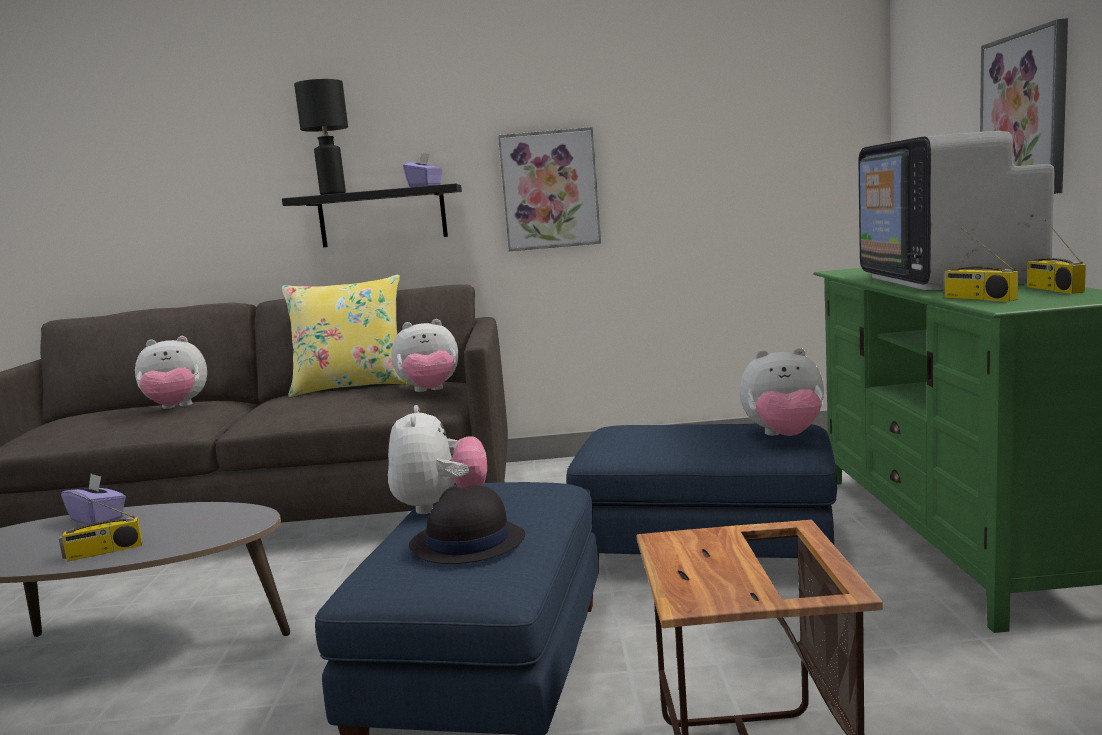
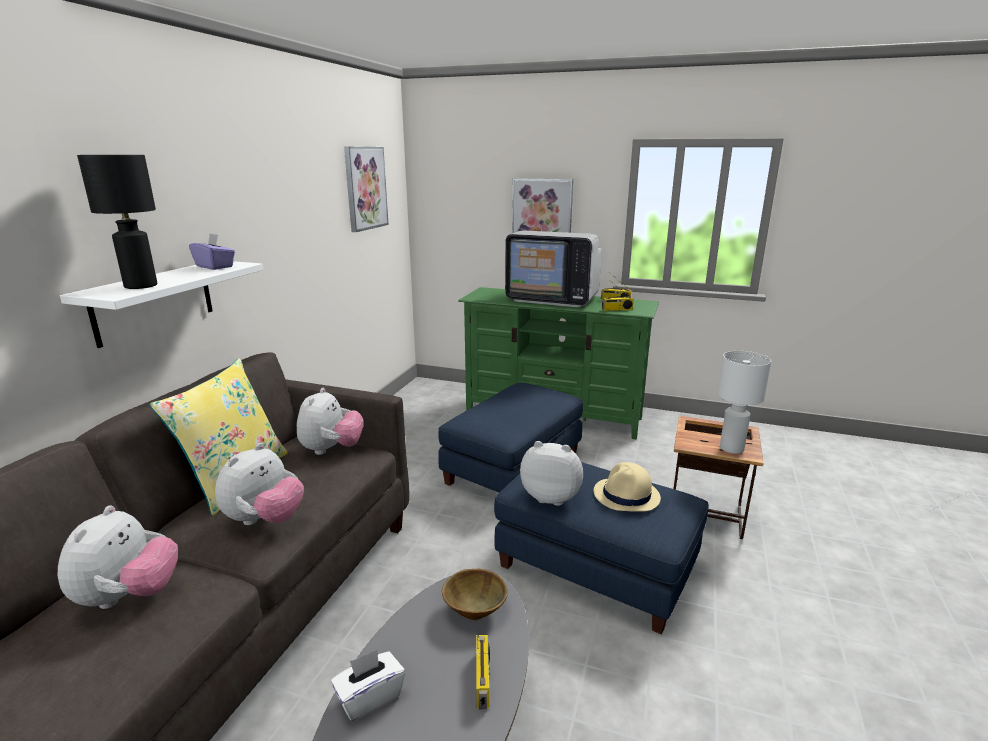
camera: 70 degrees left, 10 degrees up
(98, 519) = (369, 697): purple tissue box -> white tissue box
(207, 527) = (474, 611): none -> brown bowl
(382, 217) = (154, 301): black shelf -> white shelf
(467, 543) = (626, 495): black hat -> beige hat
(549, 190) = (275, 258): picture -> picture (365, 188)
(699, 580) = (731, 448): none -> white table lamp
(784, 436) = (540, 392): plush toy -> plush toy (265, 520)

